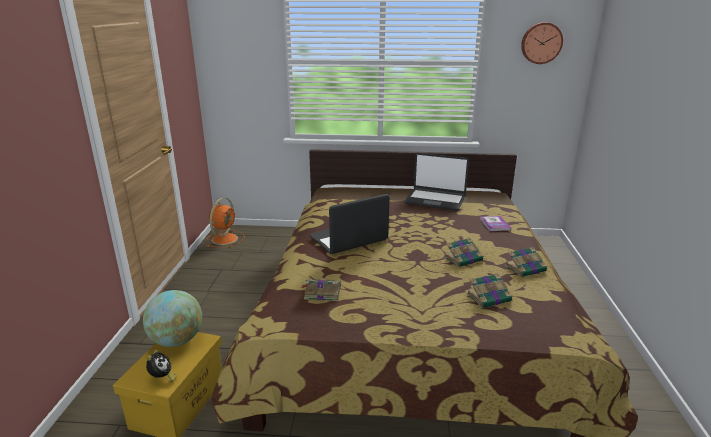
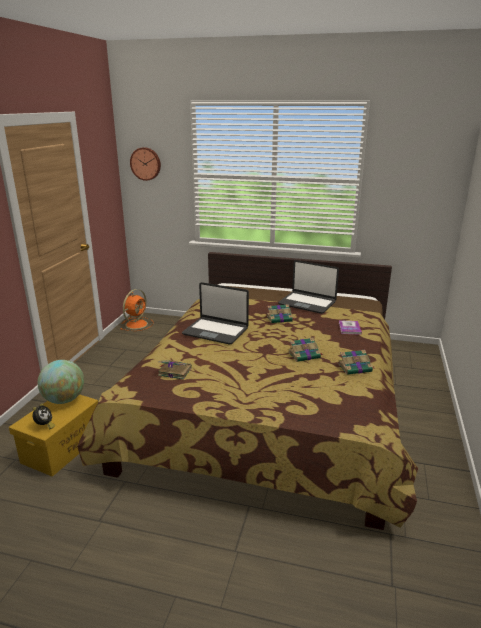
camera: 10 degrees right, 0 degrees up
(349, 239) = (216, 331): laptop -> laptop turned 135 degrees counterclockwise
(489, 297) = (309, 389): book -> book (280, 319)
(541, 43) = (419, 165): wall clock -> wall clock (146, 163)

